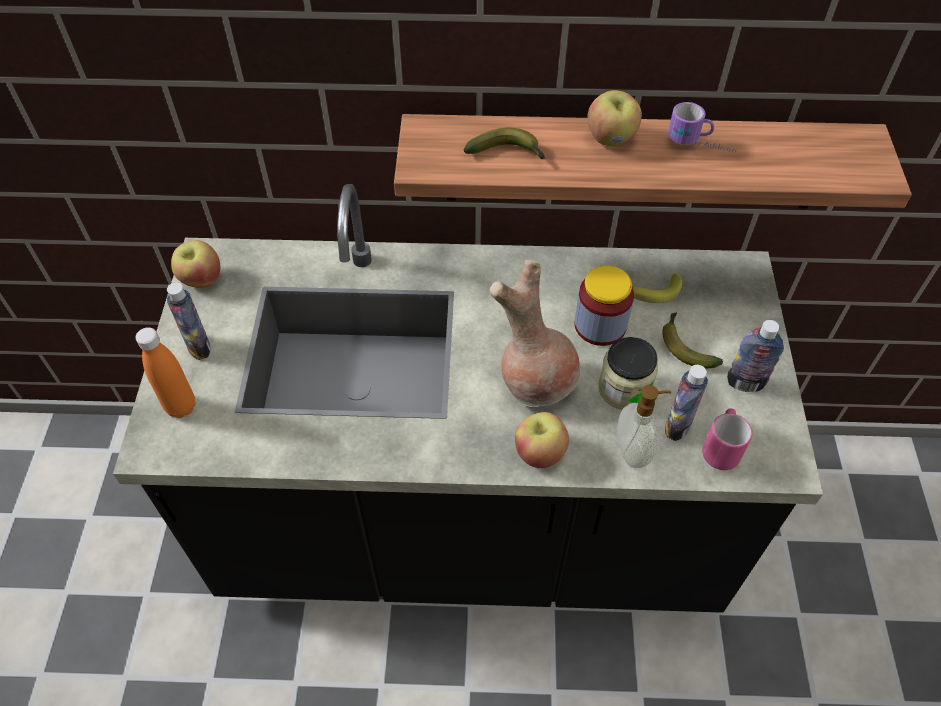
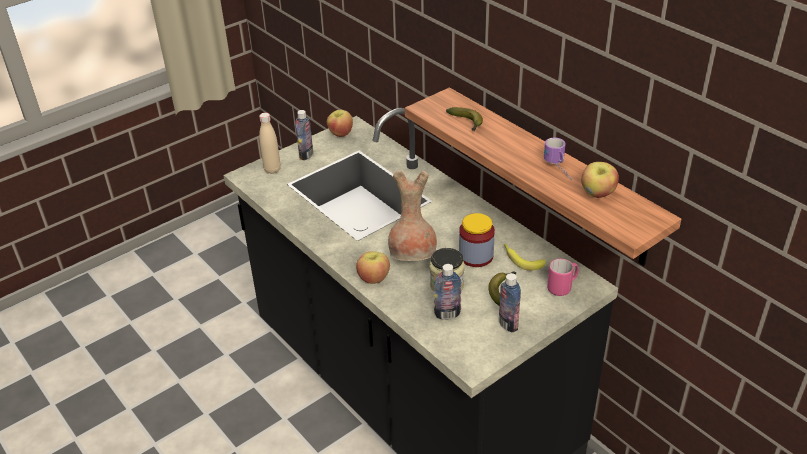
camera: 50 degrees right, 15 degrees down
(181, 406) = (272, 170): orange bottle -> beige bottle
(611, 138) = (522, 143): apple -> apple (597, 193)
(633, 451) = (413, 307): soap dispenser -> none
(721, 448) = (453, 336): pink mug -> pink mug (562, 287)

